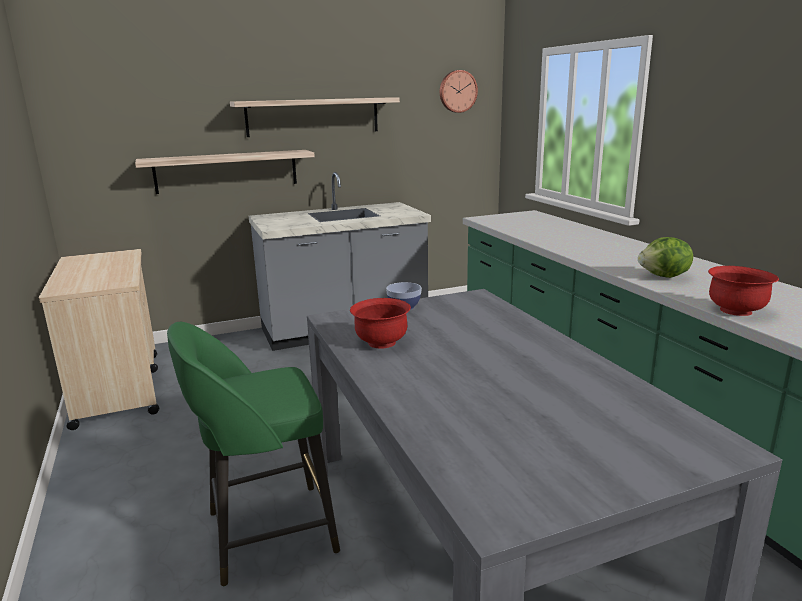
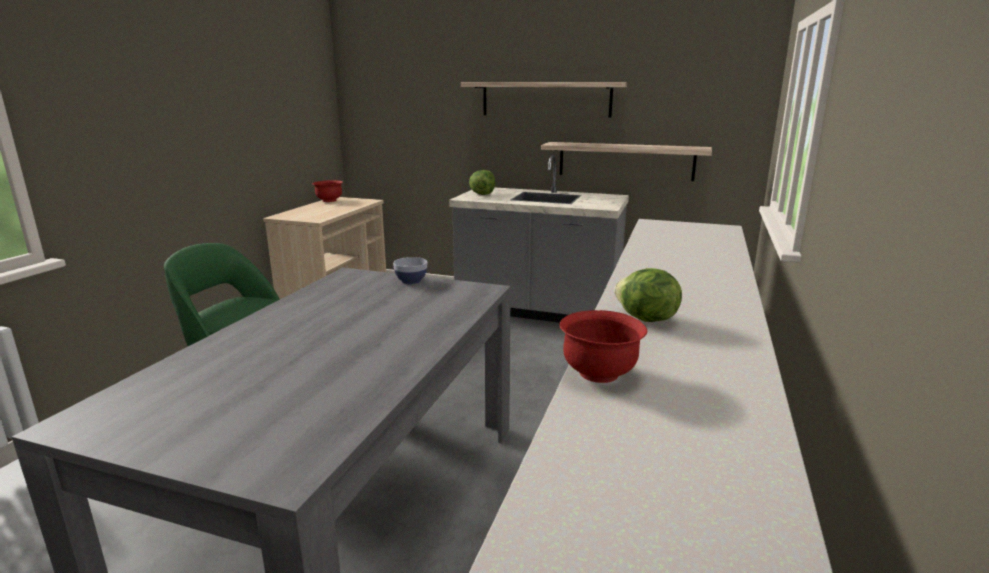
camera: 40 degrees right, 0 degrees up
(227, 171) = (465, 144): shelf -> shelf (625, 161)
(278, 221) = (482, 194): none -> lettuce
(381, 343) = (326, 299): red bowl -> red bowl (329, 200)
(457, 91) = (716, 77): wall clock -> none

